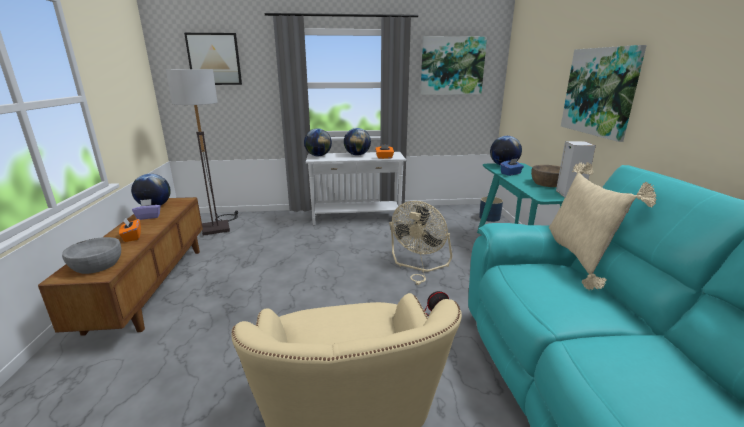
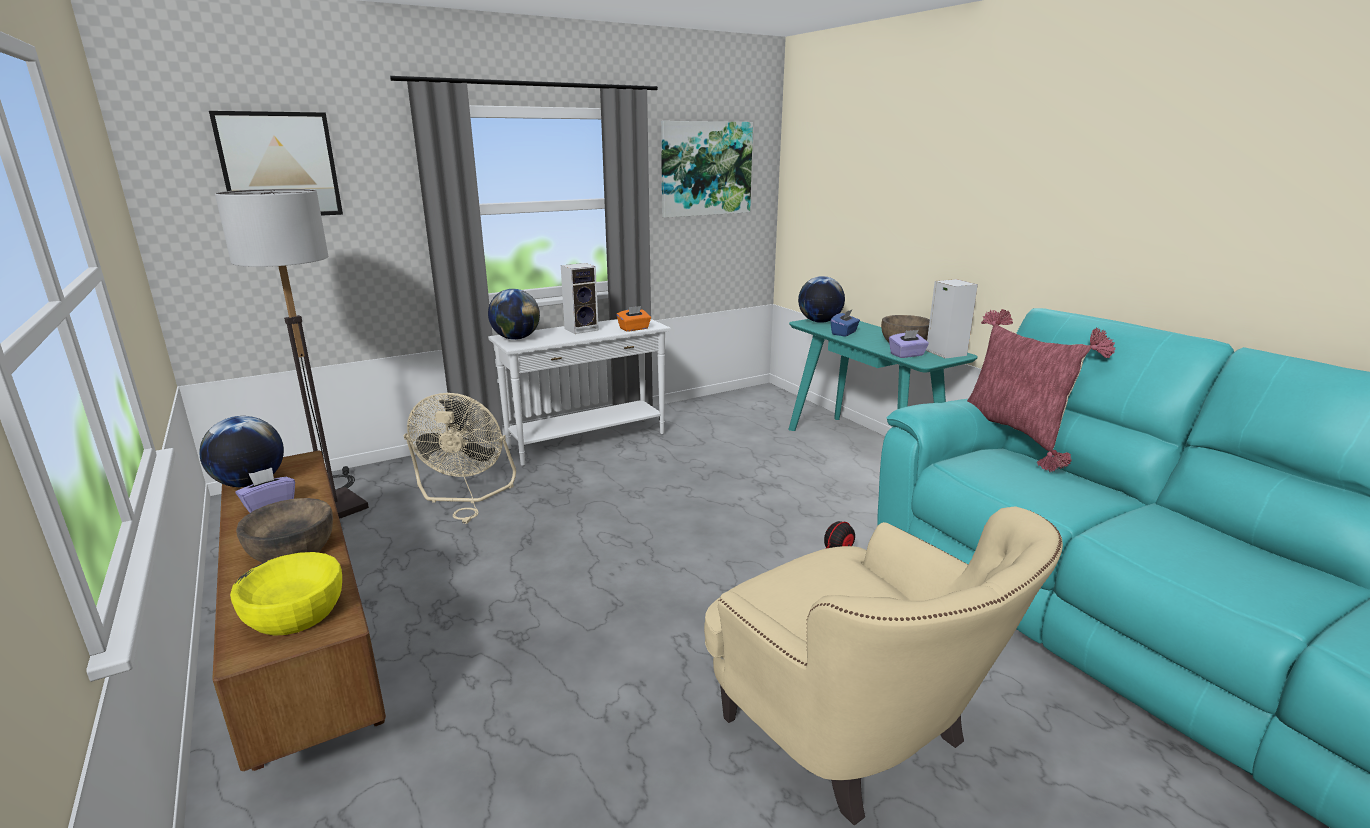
camera: 25 degrees left, 0 degrees up
(97, 265) = (294, 613): grey bowl -> yellow bowl
(132, 237) = (292, 549): orange tissue box -> brown bowl
(357, 155) = (582, 329): globe -> speaker
(417, 265) = (748, 495): beige fan -> beige fan (462, 495)
(489, 217) = (787, 404): blue planter -> none
(537, 191) = (907, 355): none -> purple tissue box
(577, 267) = (1012, 447): beige pillow -> red pillow
(600, 92) = (966, 211): picture -> none

